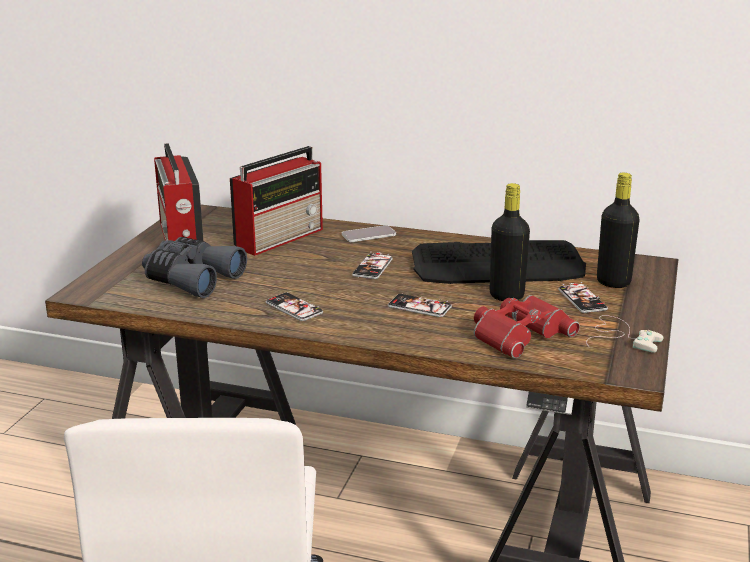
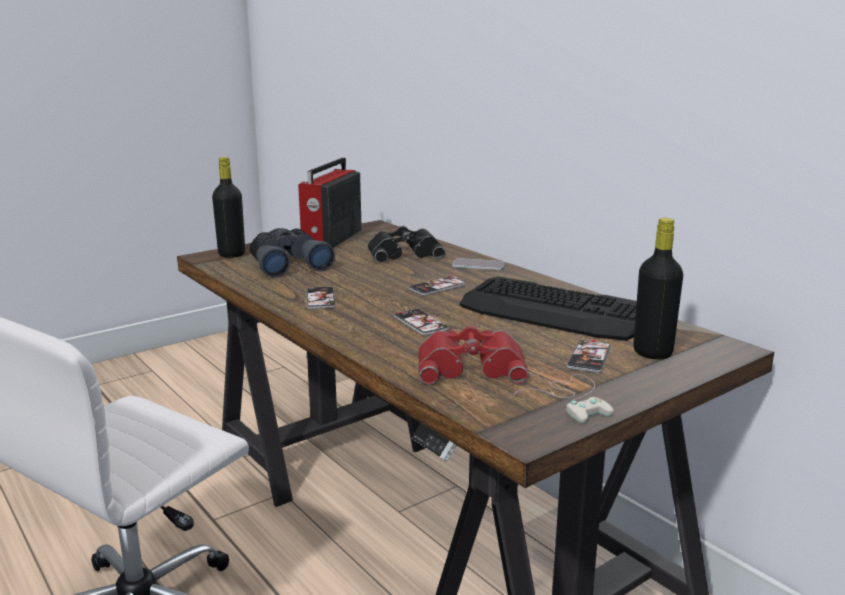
camera: 35 degrees right, 5 degrees down
(281, 237) = (404, 253): radio -> black binoculars
(506, 296) = (516, 335): black bottle -> black bottle (232, 254)

